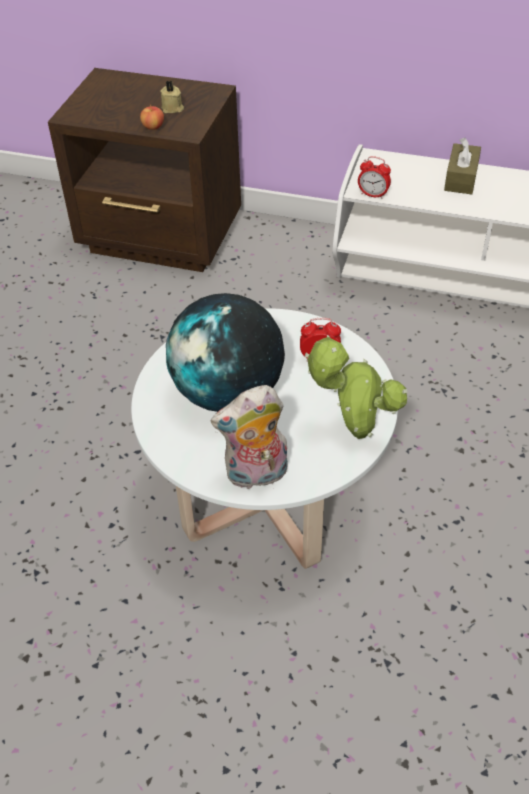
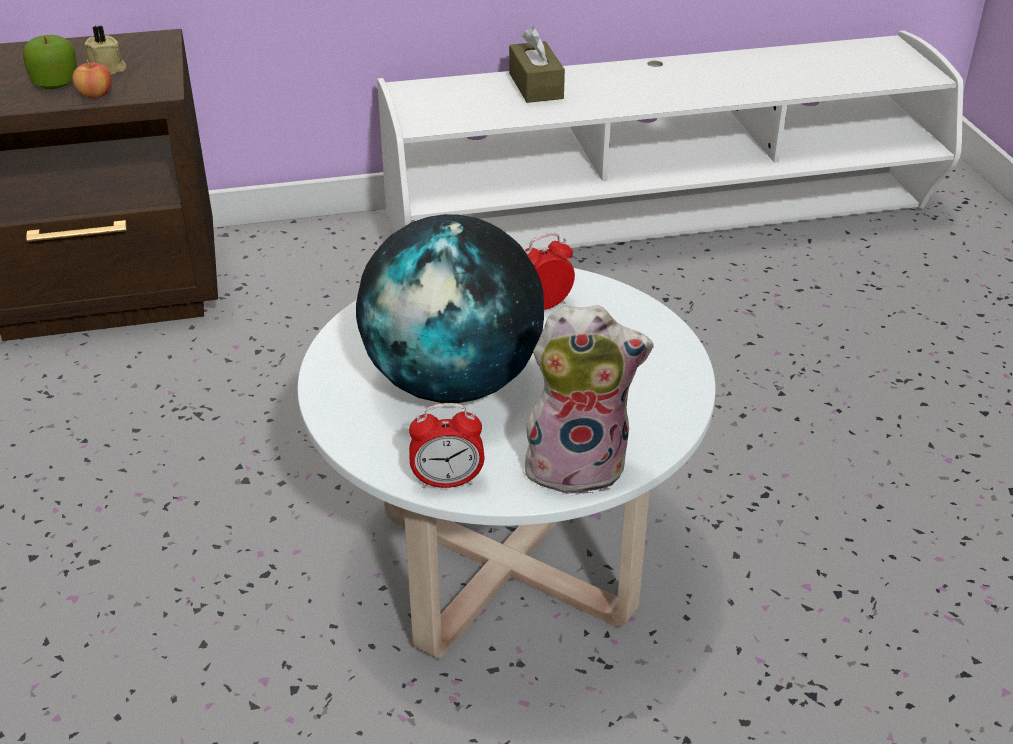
camera: 30 degrees left, 10 degrees down
(138, 111) = (56, 83): none -> apple
(256, 475) = (578, 465): plush toy -> plush toy turned 135 degrees counterclockwise
(353, 432) = (661, 372): potted plant -> none
(373, 195) = (440, 127): alarm clock -> alarm clock (447, 481)

